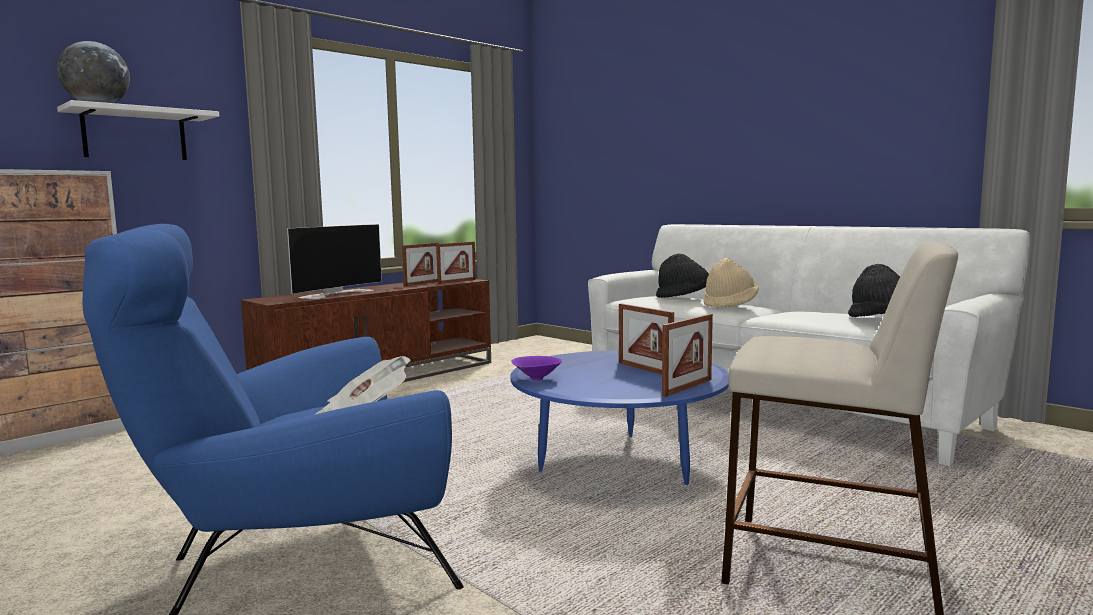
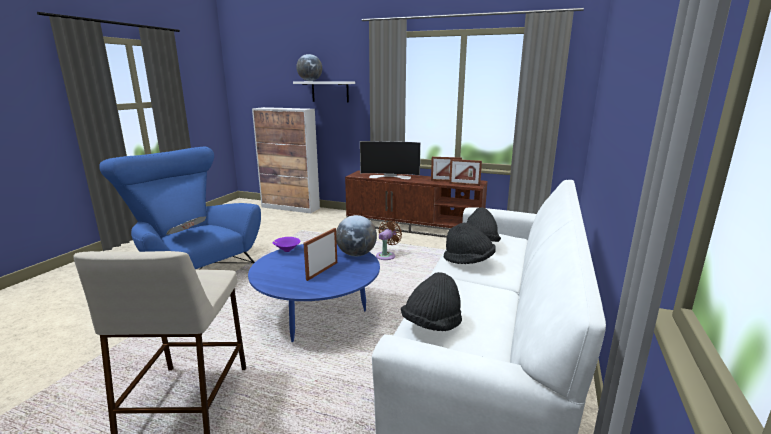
camera: 65 degrees right, 10 degrees up
(462, 405) = (386, 255): none -> brown fan
(600, 354) = (356, 254): none -> globe
(687, 387) = (281, 287): picture frame -> none
(730, 305) = (469, 261): beige hat -> black hat

